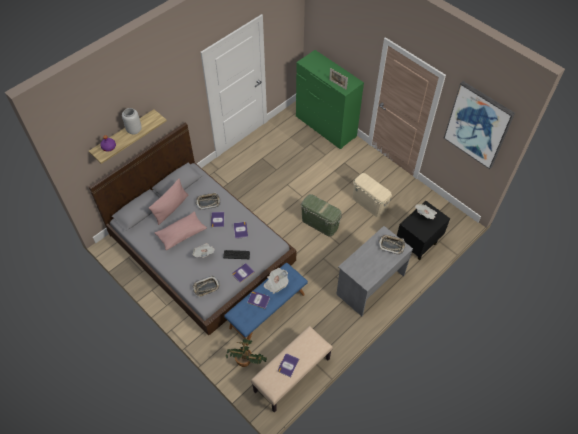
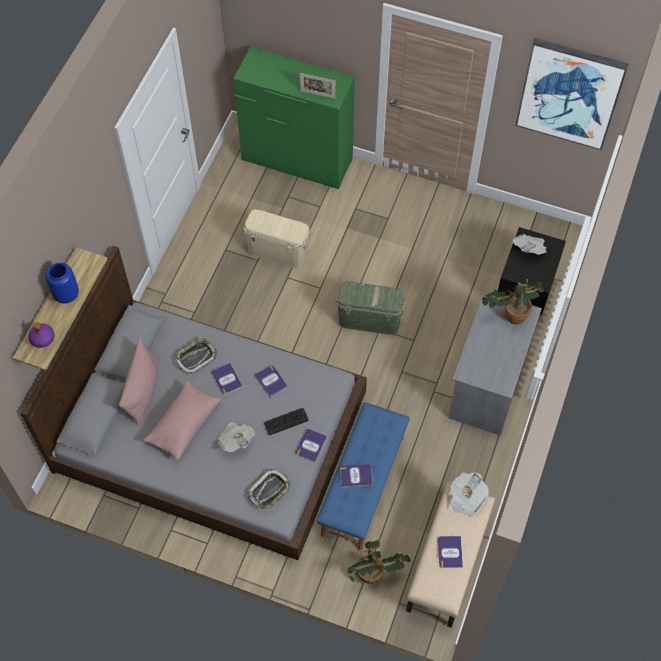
camera: 25 degrees left, 5 degrees up
(134, 130) = (66, 295): grey vase -> blue vase
(276, 284) = (368, 441): newspaper -> newspaper (465, 498)
(369, 203) = (425, 259): beige storage box -> beige storage box (278, 251)
(391, 245) = (510, 316): tray -> potted plant

